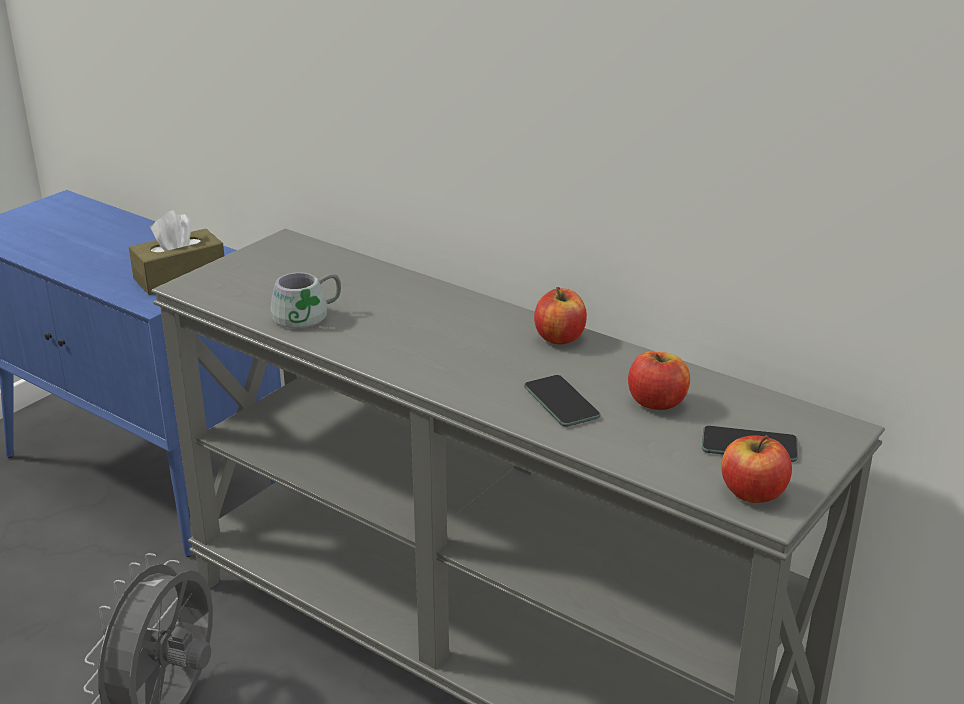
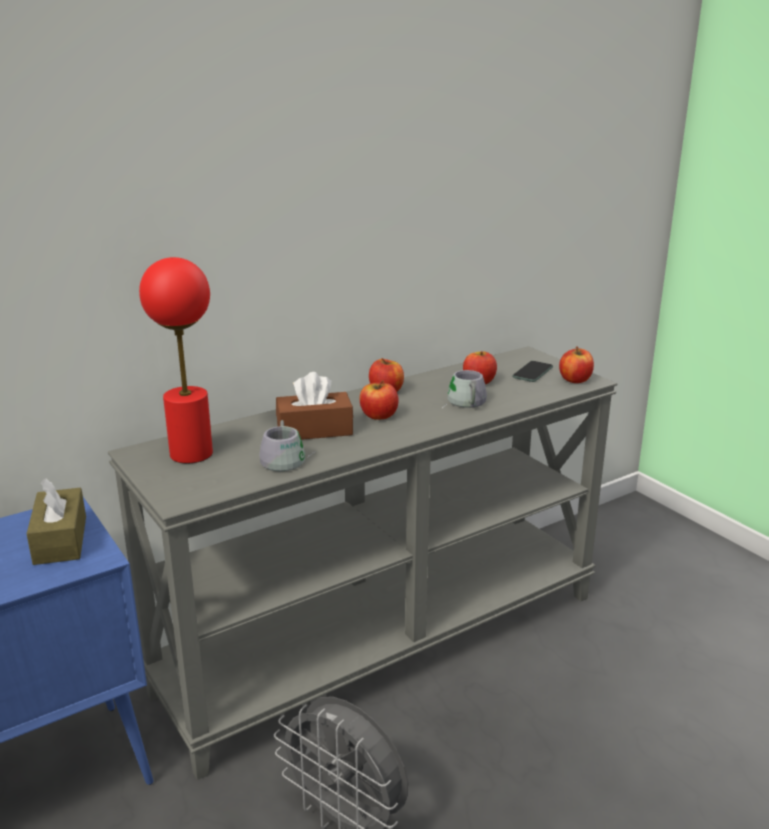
camera: 70 degrees left, 5 degrees down
(296, 265) = (190, 453): none -> red table lamp
(397, 316) = (314, 430): none -> brown tissue box
(469, 348) = (379, 416): none -> apple
(561, 402) = (463, 403): phone -> grey mug

